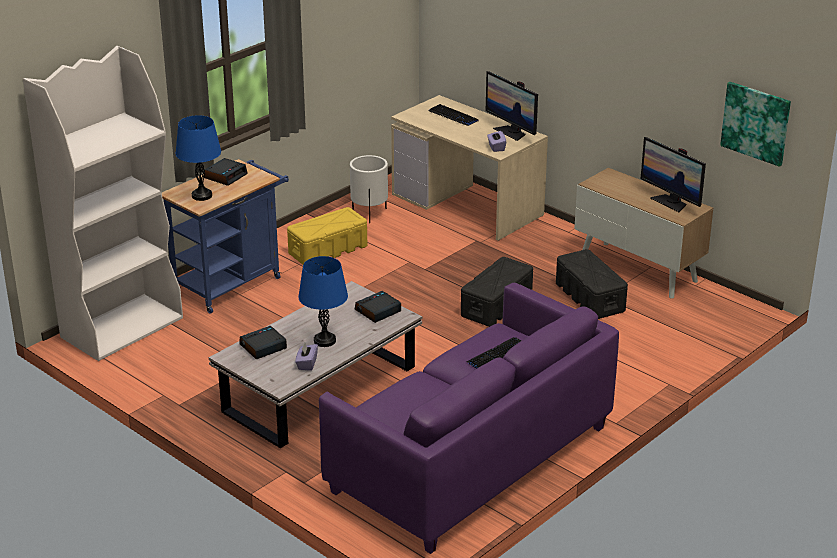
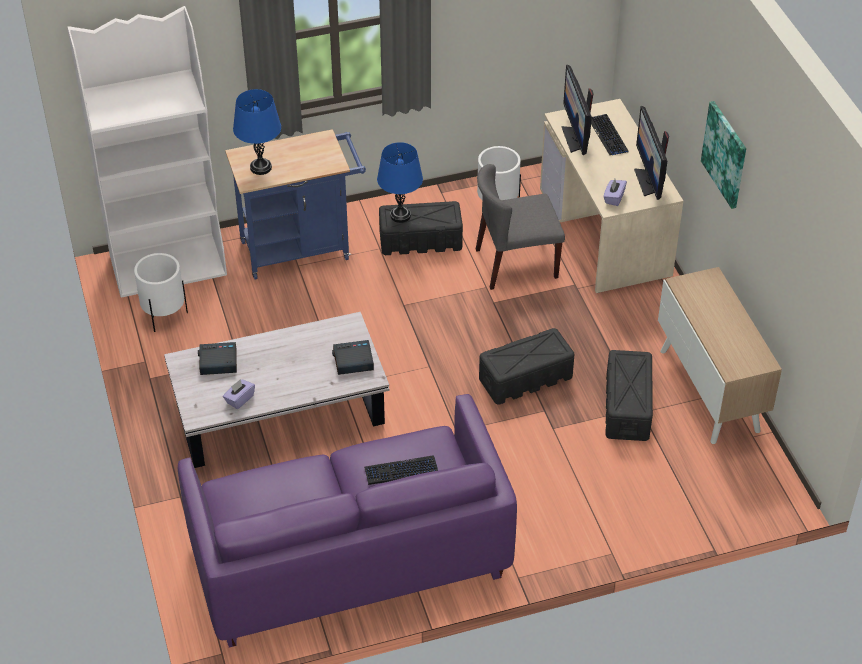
camera: 30 degrees right, 15 degrees up
(151, 360) = (164, 316): none -> white planter
(225, 176) = (302, 148): alarm clock -> none
(324, 341) = (277, 377): blue table lamp -> blue table lamp (400, 215)
(328, 250) = (421, 240): yellow storage box -> black storage box
(418, 242) = (515, 264): none -> grey chair
(671, 202) = (741, 343): monitor -> monitor (576, 138)
(756, 123) = (825, 309): picture -> picture (725, 154)

